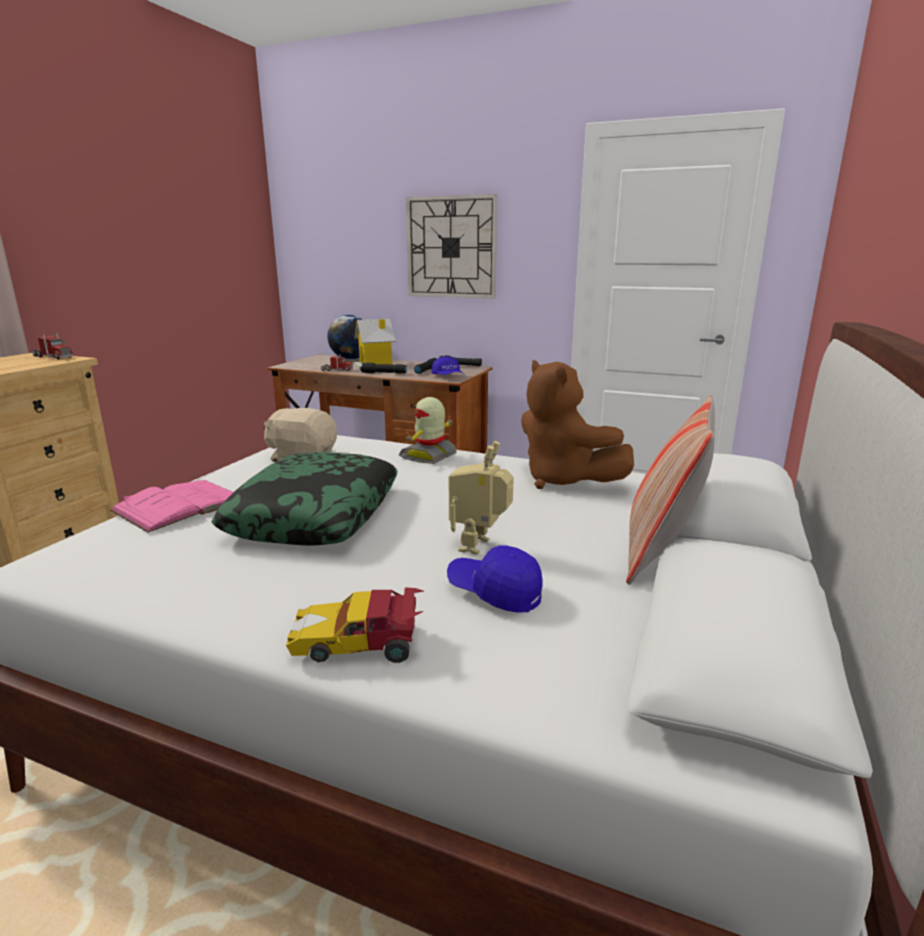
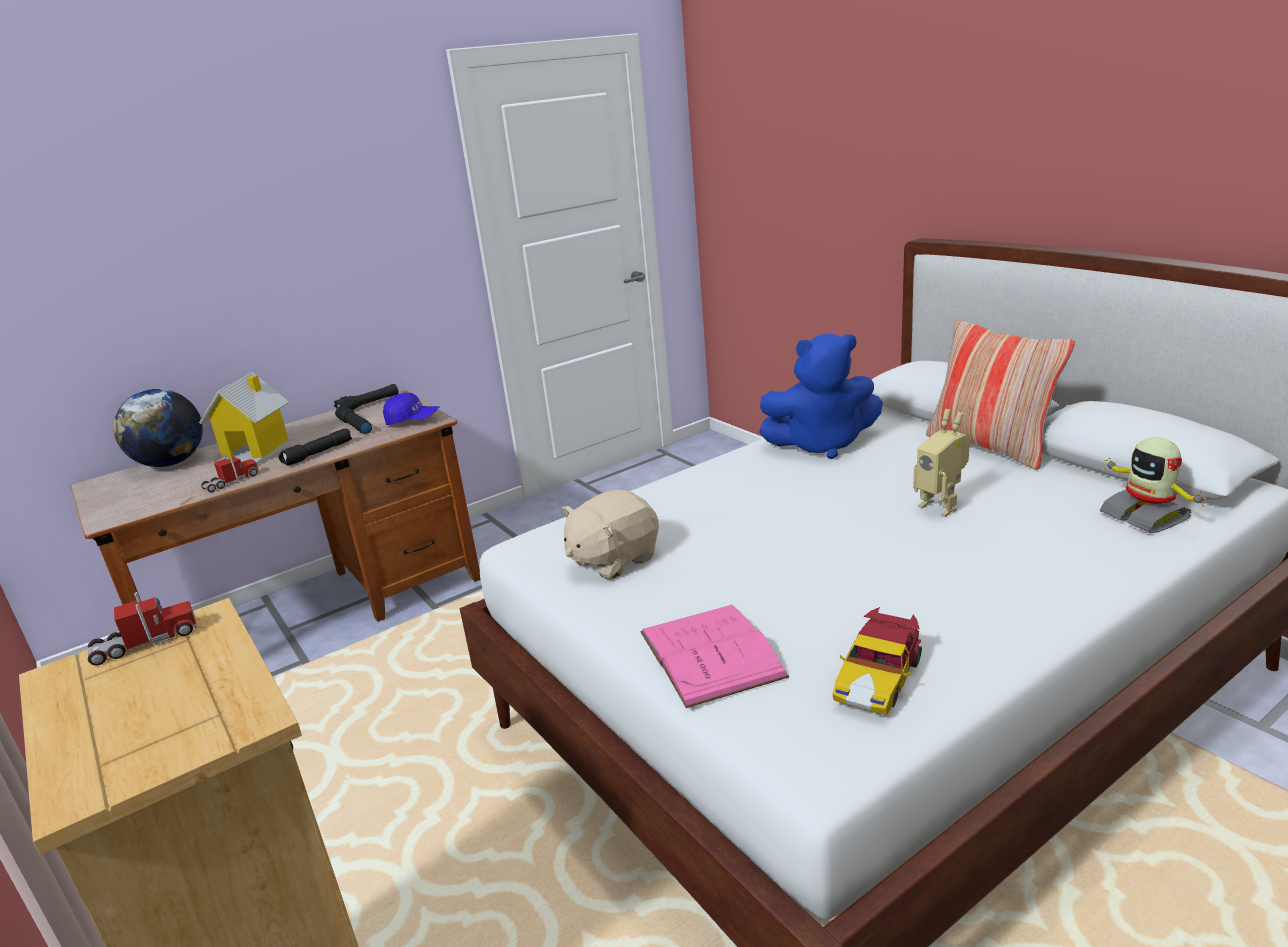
camera: 55 degrees left, 5 degrees up
(316, 515) = (810, 571): pillow -> none
(360, 643) = (1086, 580): toy car -> toy car (878, 679)
(429, 456) = (692, 488): toy robot -> toy robot (1145, 516)
(451, 247) = (294, 238): wall clock -> none
(494, 592) = (1026, 516): blue cap -> none
(563, 480) = (821, 445): brown plush toy -> blue plush toy

